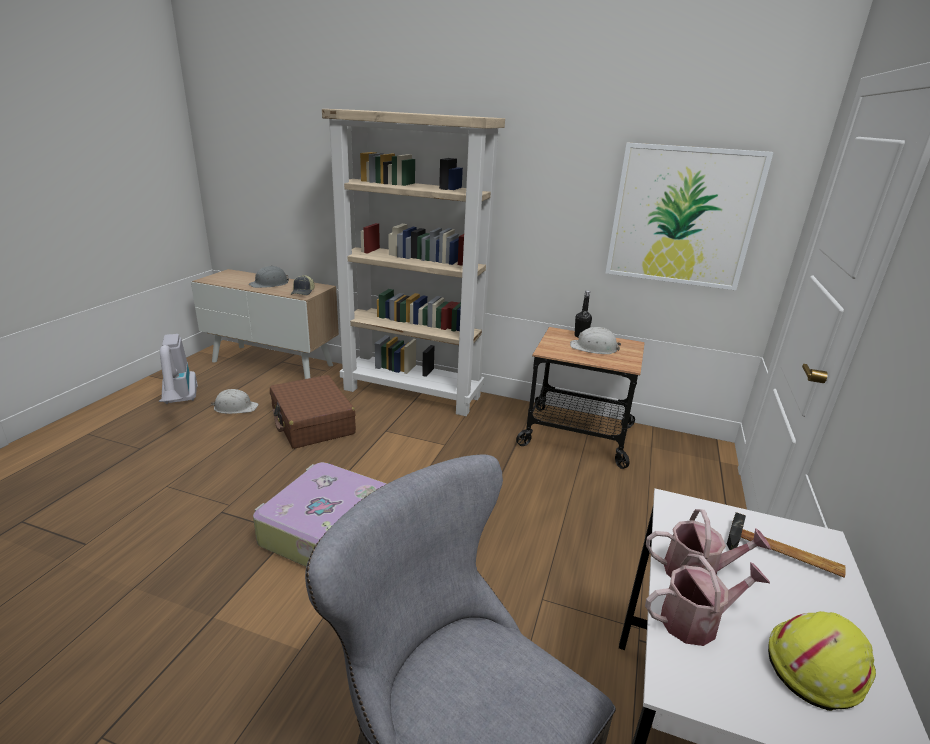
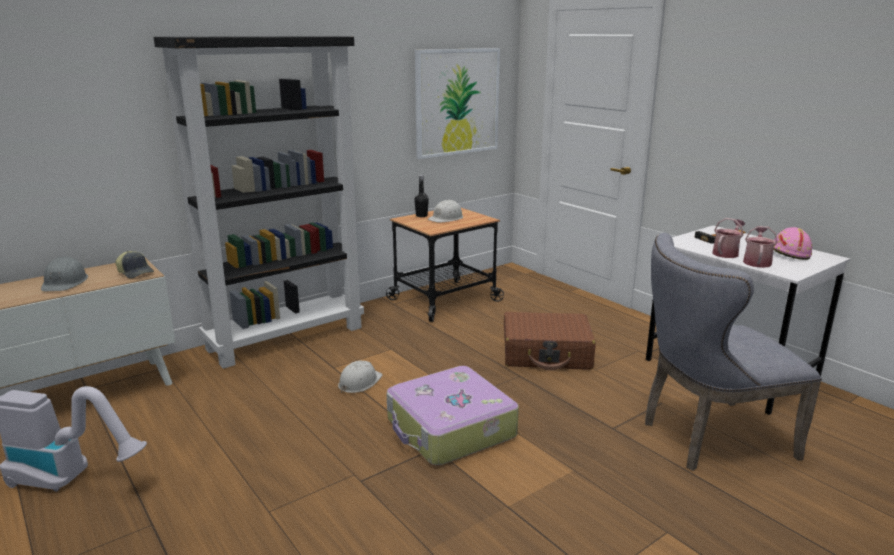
camera: 55 degrees left, 5 degrees down
(235, 407) = (154, 440): white hard hat -> white hard hat (359, 382)
(312, 422) = (263, 399): brown suitcase -> brown suitcase (546, 353)
(413, 393) = (286, 337): beige bookcase -> black bookcase
(815, 664) = (787, 253): yellow hard hat -> pink hard hat

